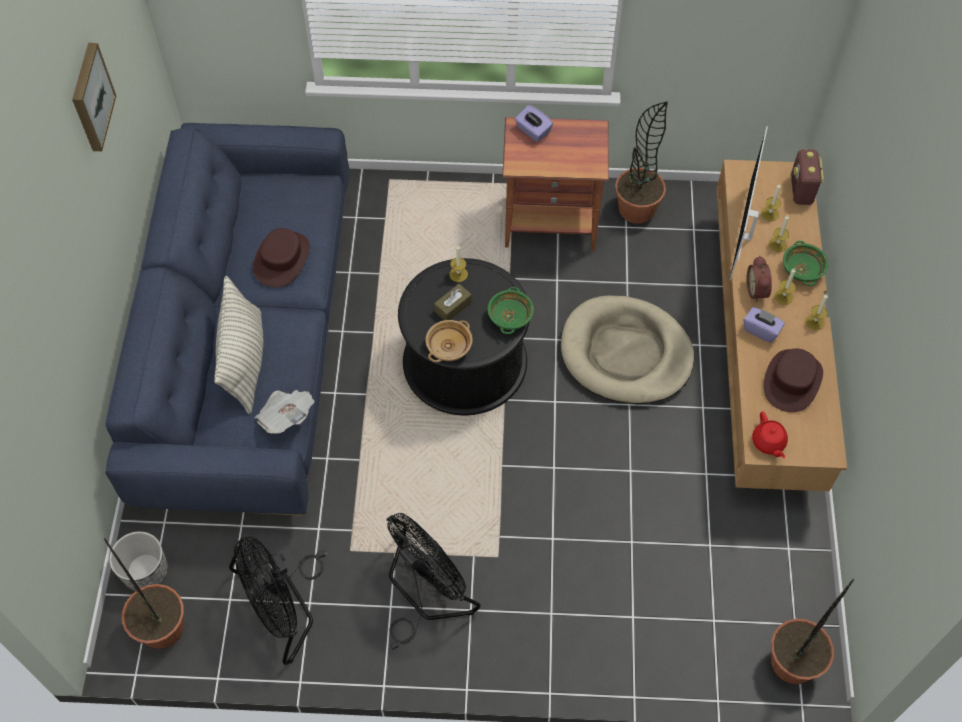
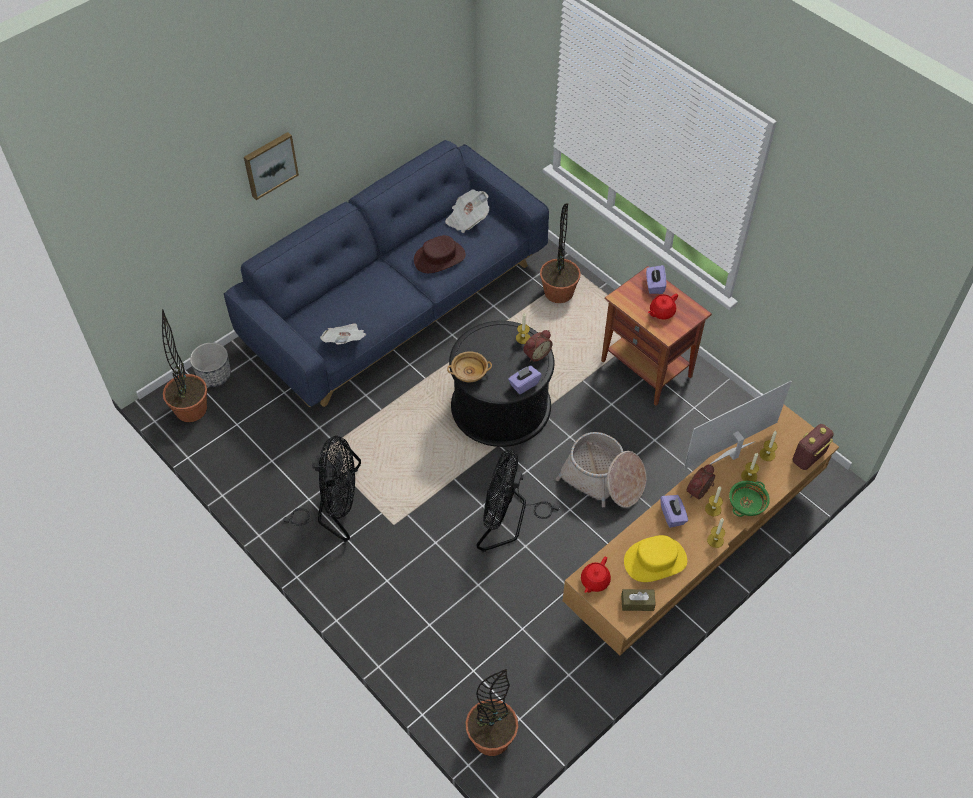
camera: 45 degrees right, 5 degrees down
(90, 97) = (362, 69): picture -> picture (269, 164)
(245, 361) = (358, 296): pillow -> none
(264, 200) = (467, 219): none -> newspaper
(283, 602) = (259, 448): black fan -> black fan (509, 516)
(453, 307) = (498, 353): brown tissue box -> brown tissue box (637, 603)
(487, 280) = (536, 354): none -> alarm clock
(510, 317) = (524, 384): green bowl -> purple tissue box
(567, 151) = (661, 312): none -> red teapot
(625, 354) = (603, 479): beige dog bed -> basket
(636, 209) = (714, 402): potted plant -> potted plant (558, 292)
(792, 380) = (655, 560): brown hat -> yellow hat

